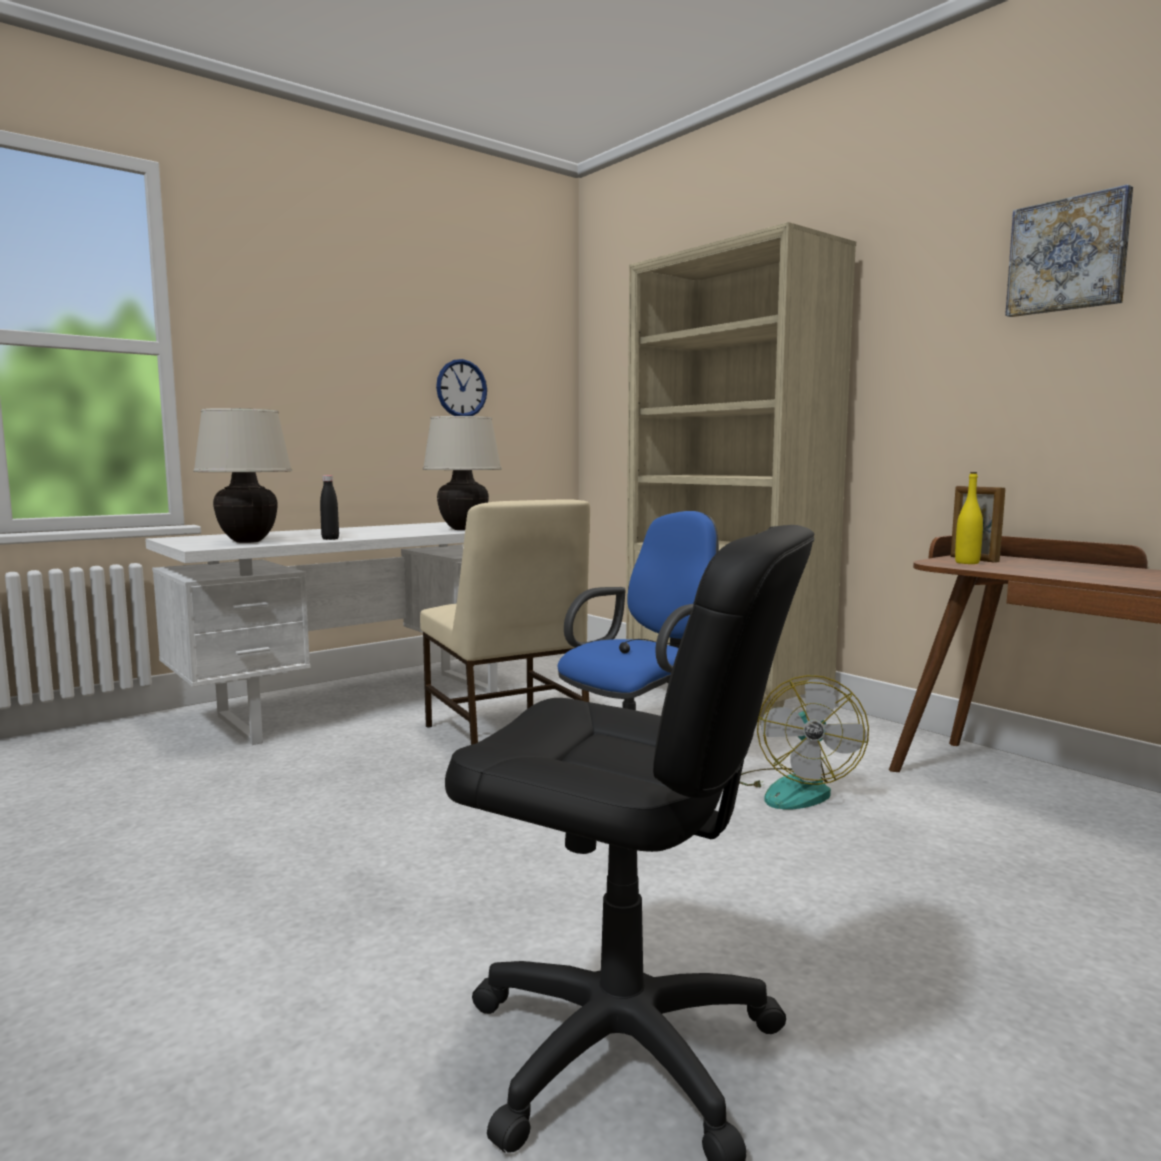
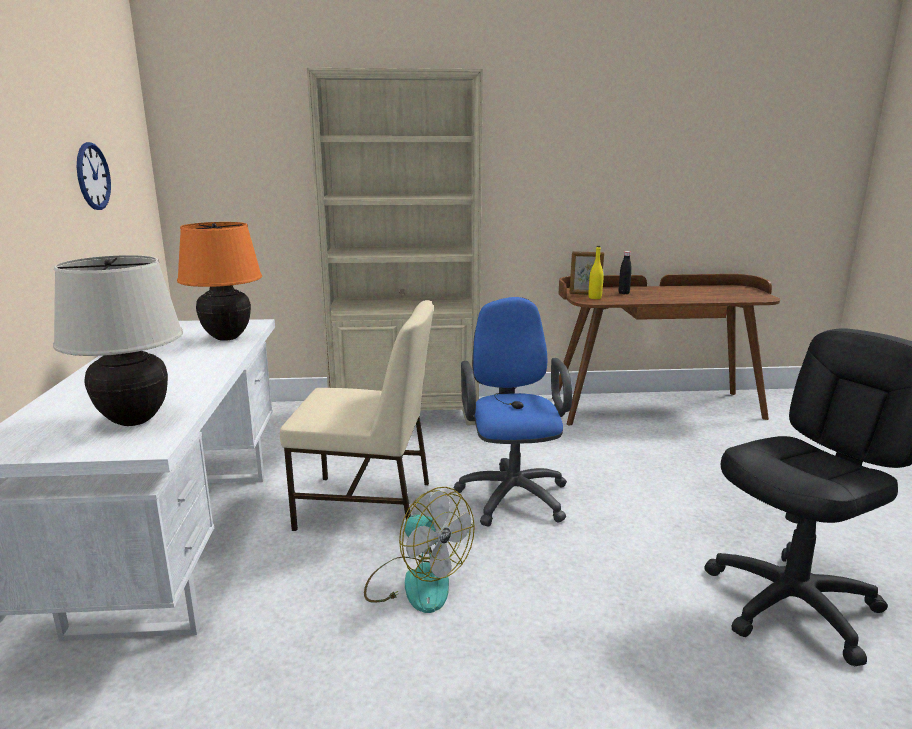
camera: 55 degrees left, 10 degrees up
(330, 539) = (195, 388): black bottle -> black bottle (623, 293)
(463, 529) = (226, 338): beige table lamp -> orange table lamp
(794, 789) = (565, 455): fan -> fan (416, 582)
(1068, 255) = (606, 114): picture -> none

